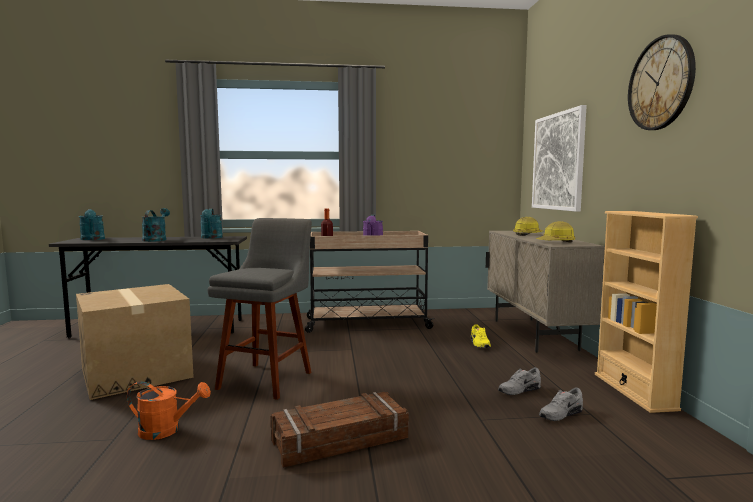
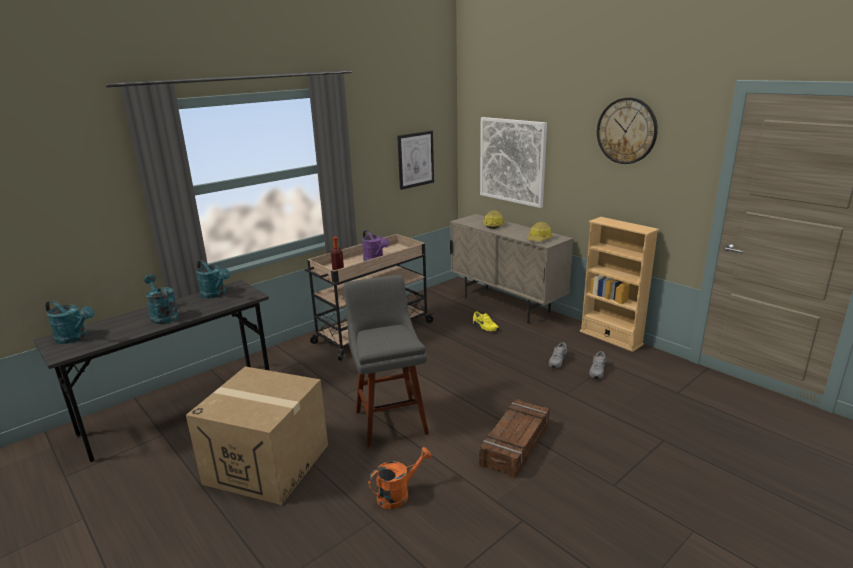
camera: 35 degrees left, 15 degrees up
(462, 164) = (415, 159): none -> picture

